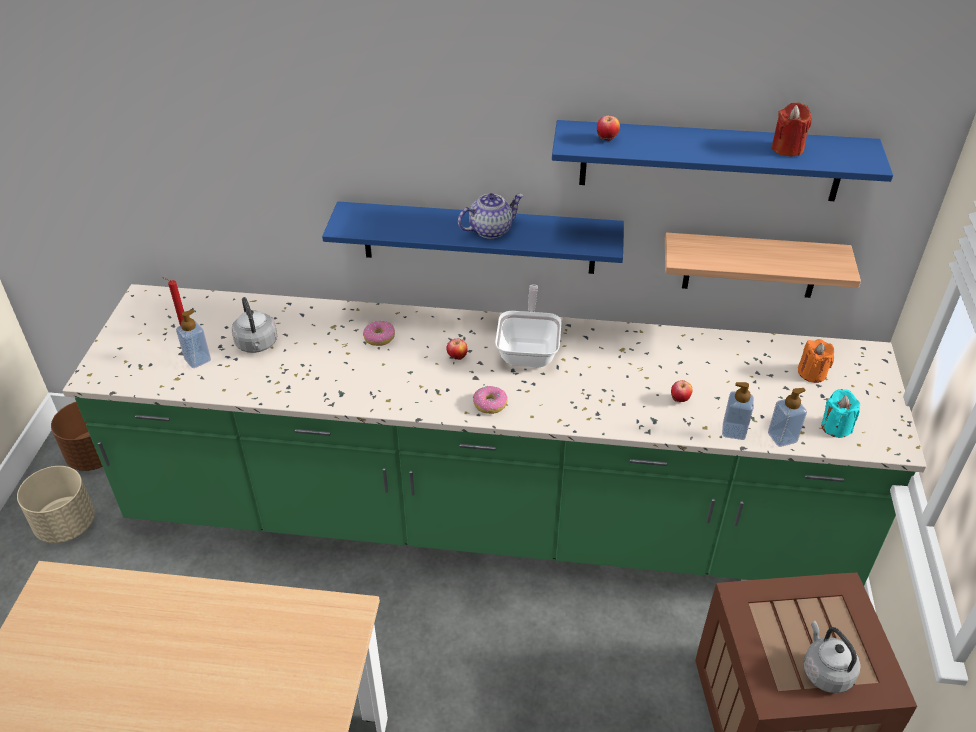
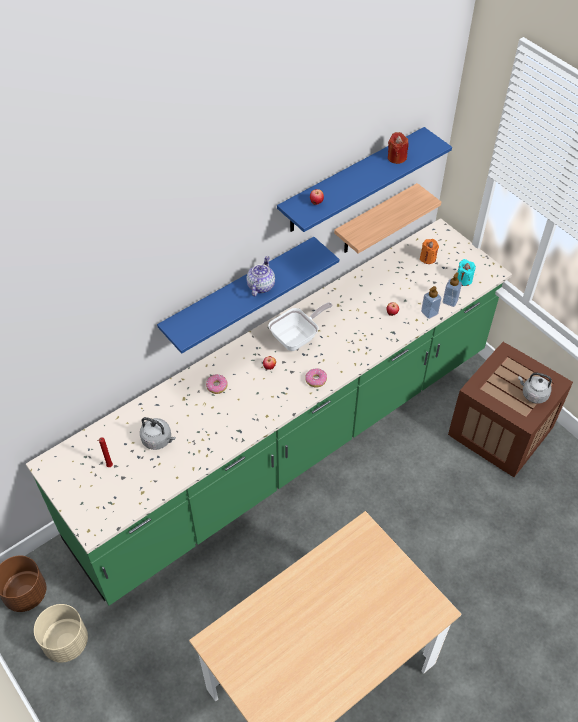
camera: 45 degrees left, 10 degrees up
(197, 360) = (138, 473): soap dispenser -> none
(529, 350) = (297, 337): frying pan -> frying pan turned 90 degrees clockwise

